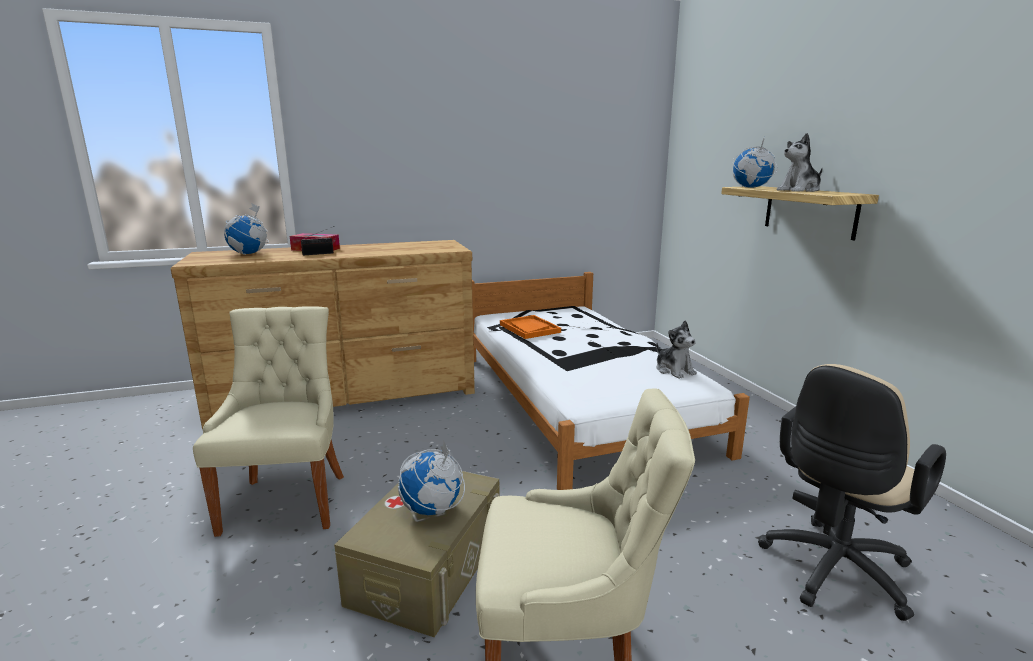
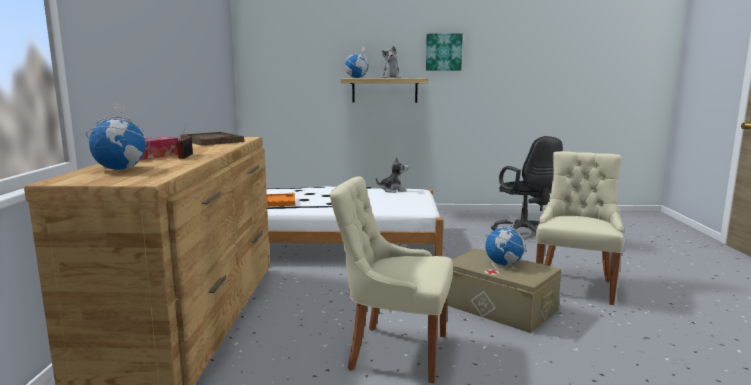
camera: 70 degrees left, 5 degrees down
(423, 246) = (211, 141): none -> brown tray
(831, 572) = (525, 235): beige office chair -> black office chair
(922, 141) = (443, 52): none -> picture

